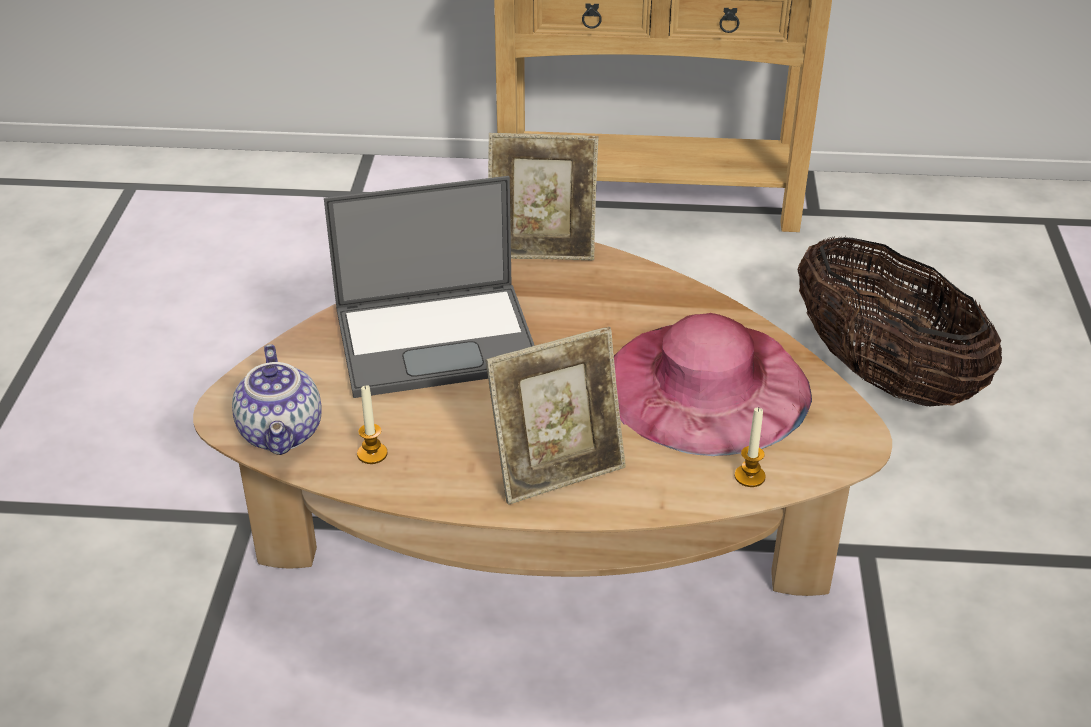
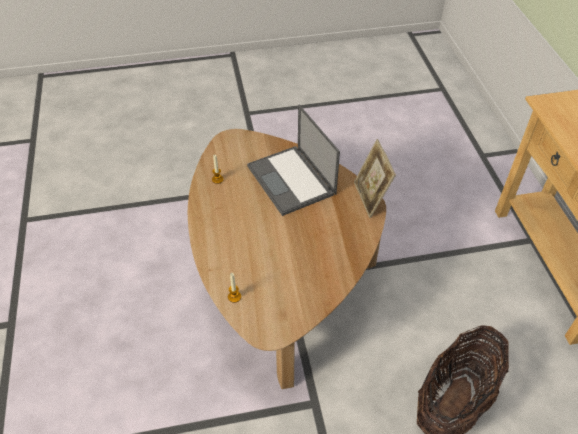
camera: 75 degrees right, 10 degrees up
(283, 433) = (222, 154): teapot -> none
(557, 470) = (222, 233): picture frame -> none
(706, 385) = (291, 273): pink hat -> none

